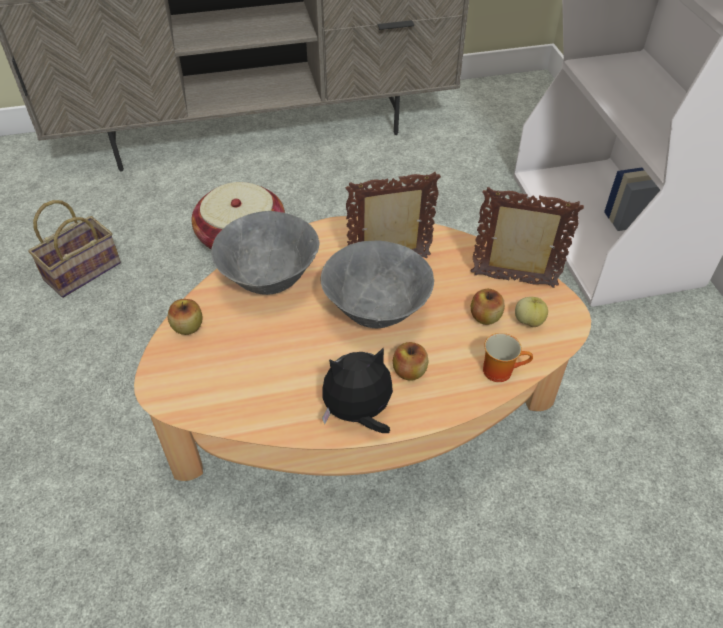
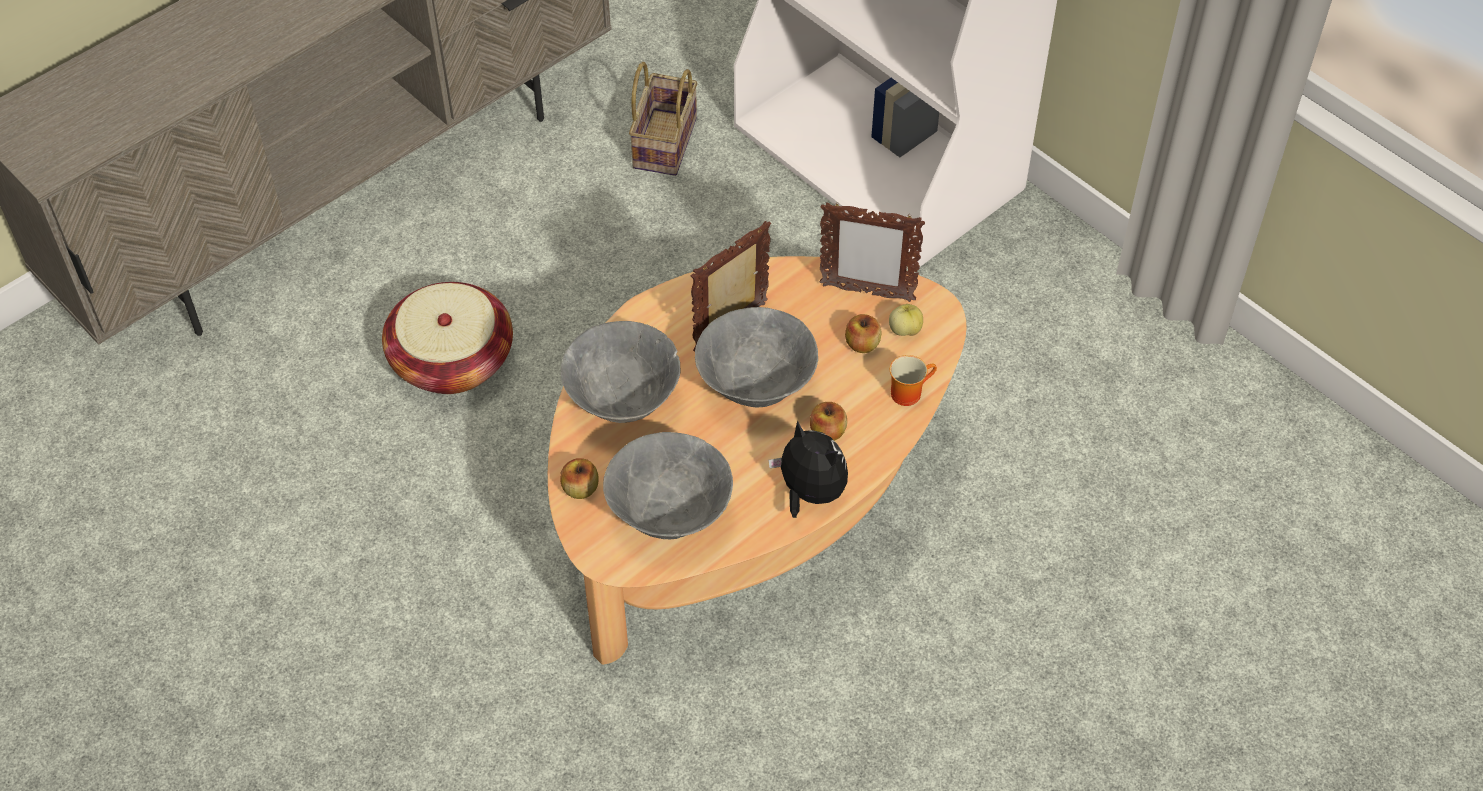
camera: 30 degrees left, 5 degrees up
(83, 270) = (280, 492): basket -> basket (663, 141)
(235, 379) = (671, 516): none -> grey bowl
(358, 414) = (809, 493): plush toy -> plush toy turned 90 degrees clockwise
(514, 281) = (866, 292): picture frame -> picture frame turned 150 degrees counterclockwise

